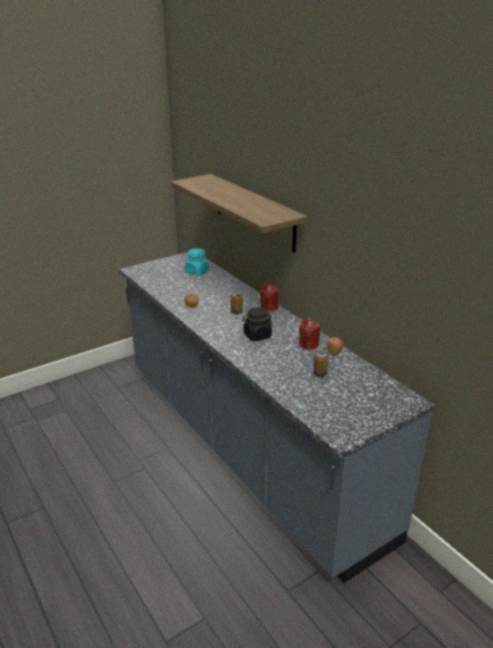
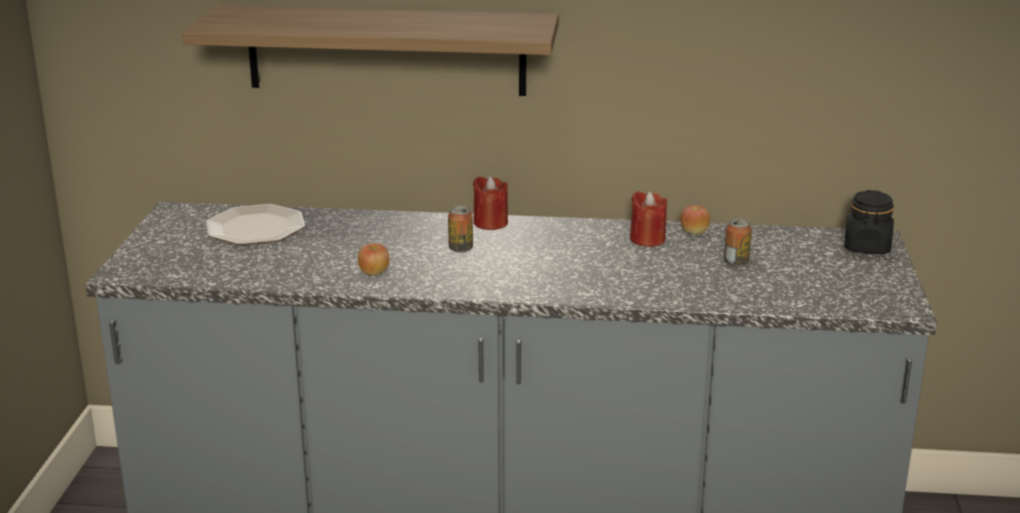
camera: 50 degrees left, 5 degrees down
(197, 272) = (254, 227): turquoise jar -> plate
(257, 335) = (562, 261): black jar -> black jar (867, 247)

